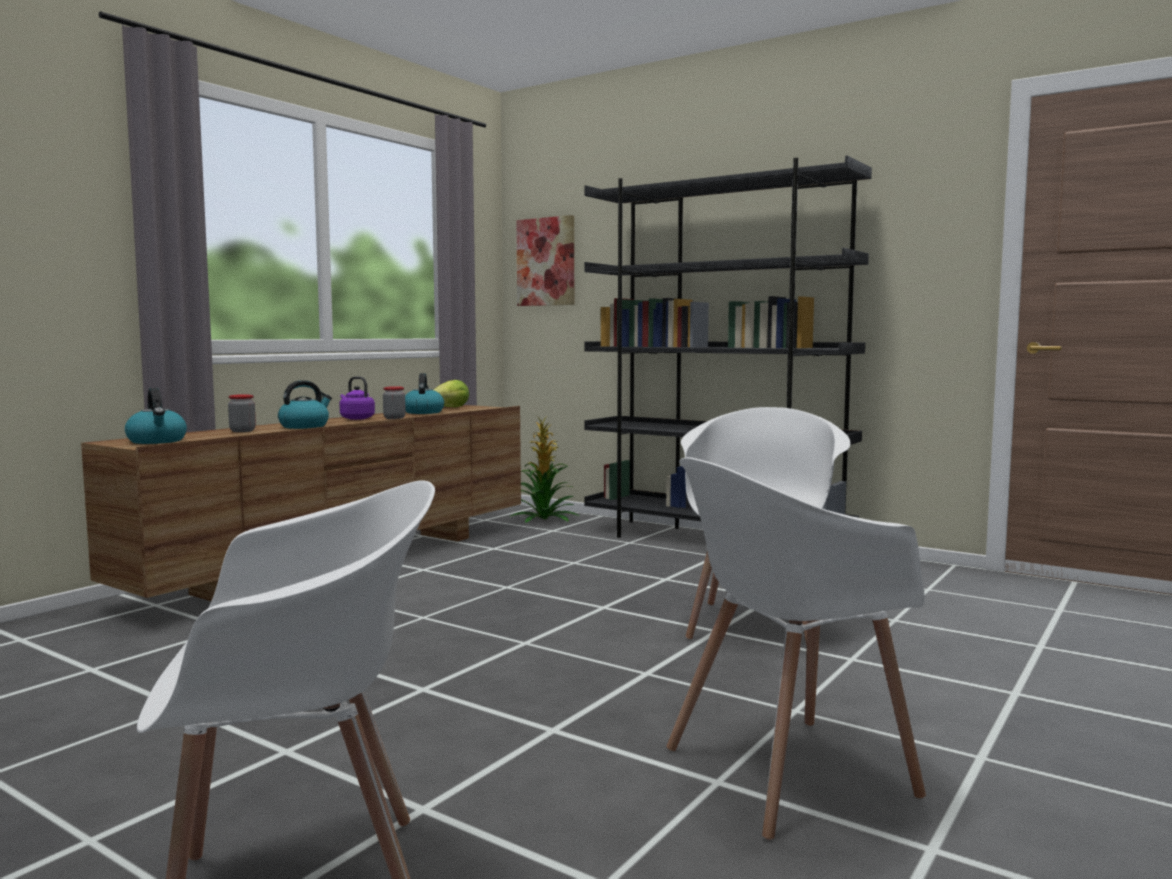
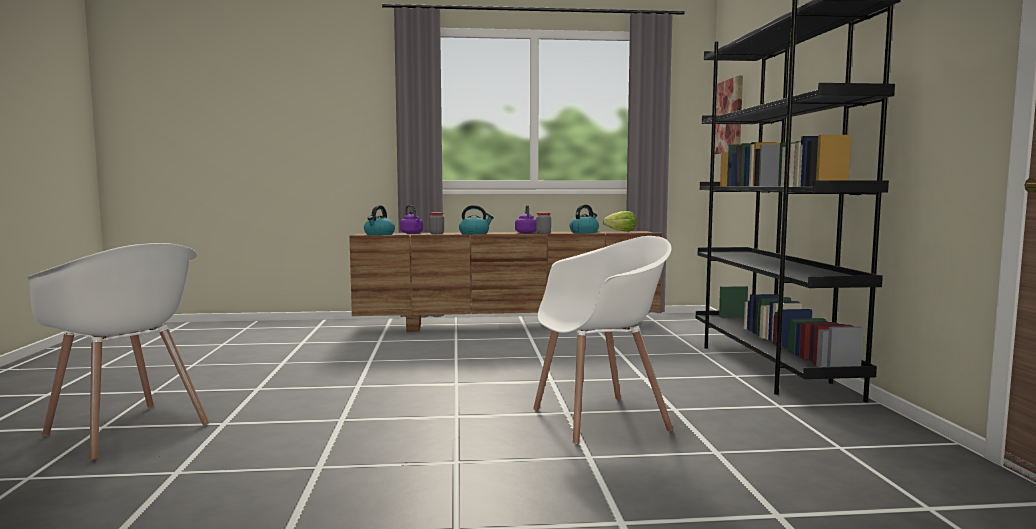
camera: 50 degrees right, 0 degrees up
(195, 434) = (412, 233): none -> purple kettle
(543, 519) = (692, 327): potted plant -> none
(786, 774) = (349, 480): white chair -> none

